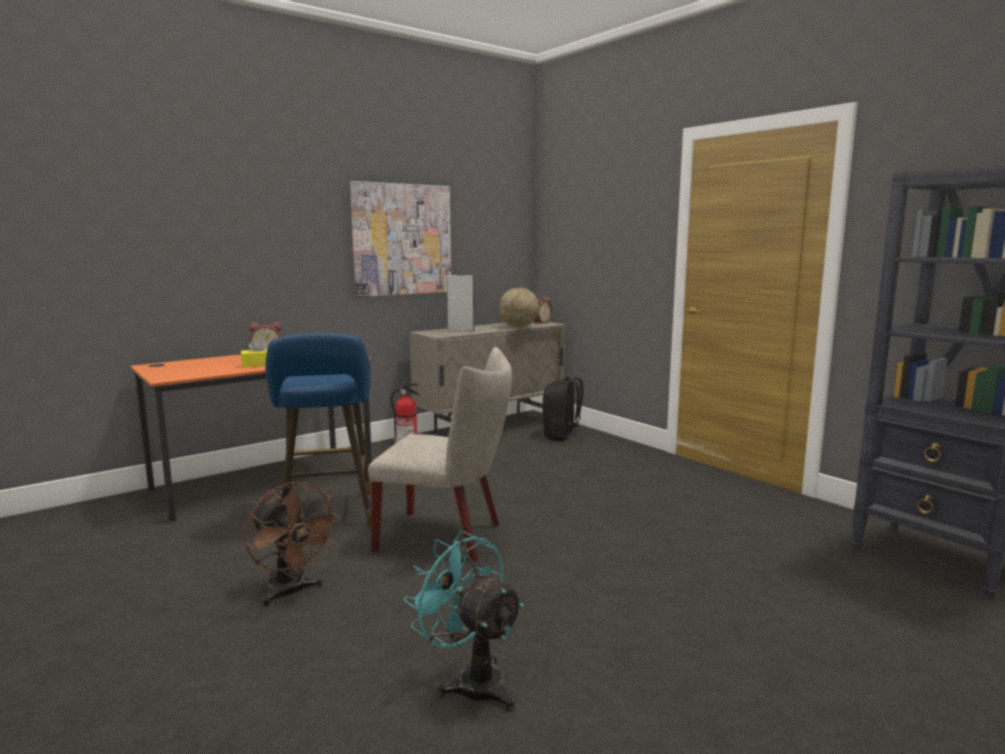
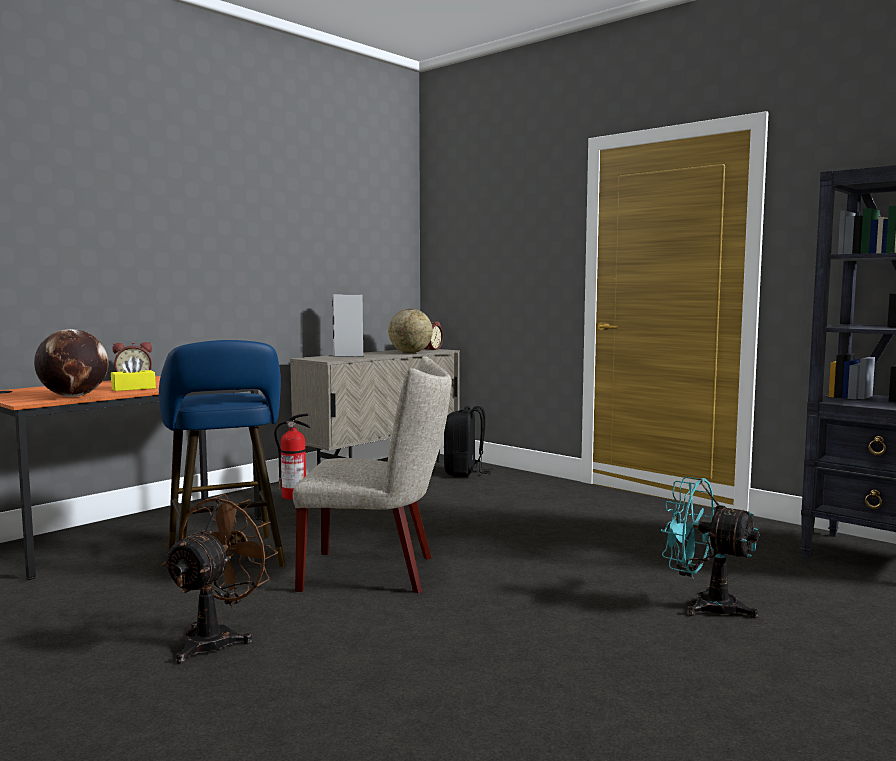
camera: 10 degrees left, 5 degrees down
(205, 373) = (73, 396): none -> globe
(291, 593) = (217, 638): brown fan -> brown fan turned 105 degrees counterclockwise
(402, 239) = (281, 253): picture -> none
(471, 681) = (465, 701): turquoise fan -> turquoise fan (704, 605)

